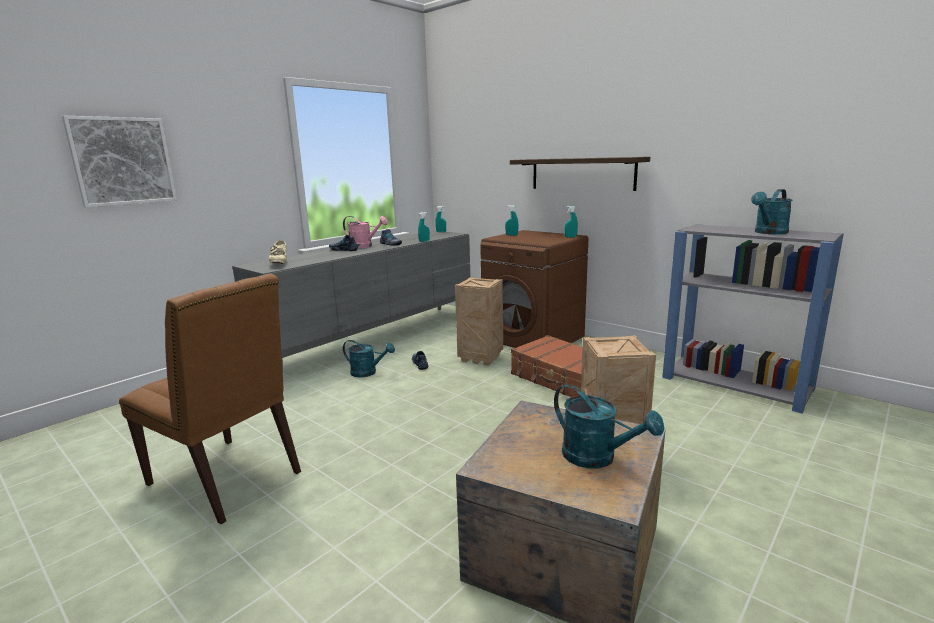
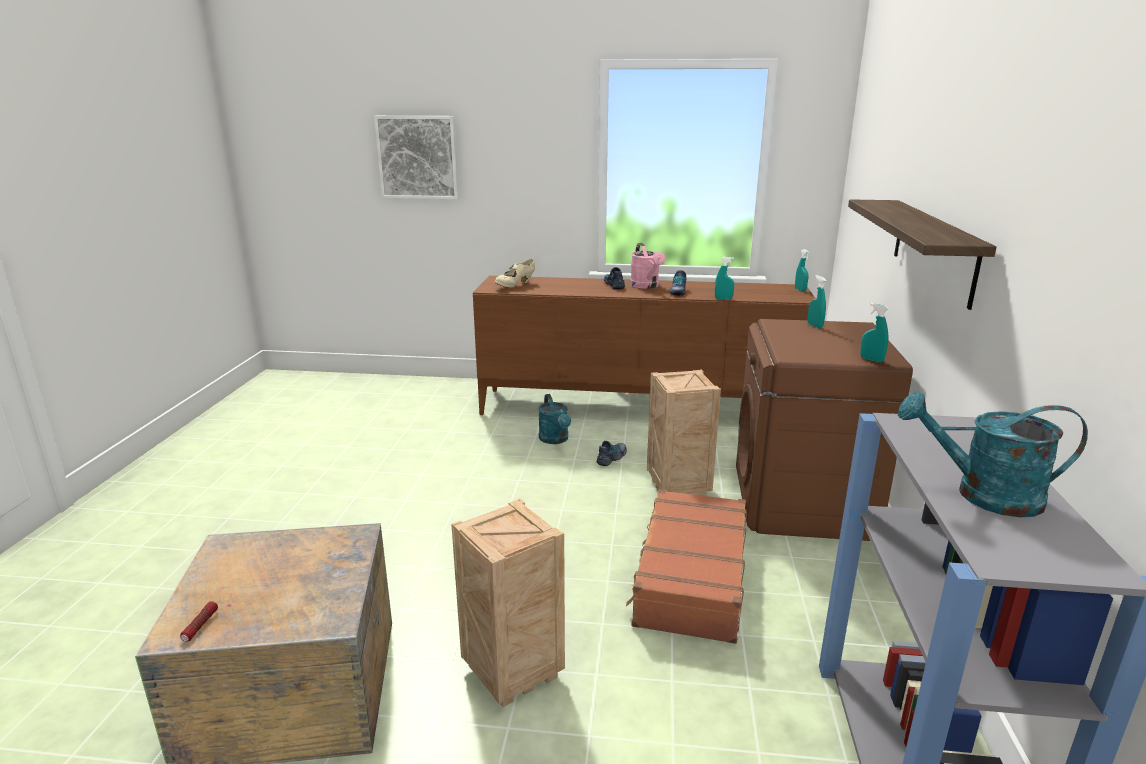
camera: 55 degrees right, 5 degrees up
(224, 478) = (317, 465): brown chair -> none
(375, 340) = (639, 409): grey cabinet -> brown cabinet
(597, 458) = (261, 603): turquoise watering can -> none
(612, 488) = (200, 626): none -> flashlight

